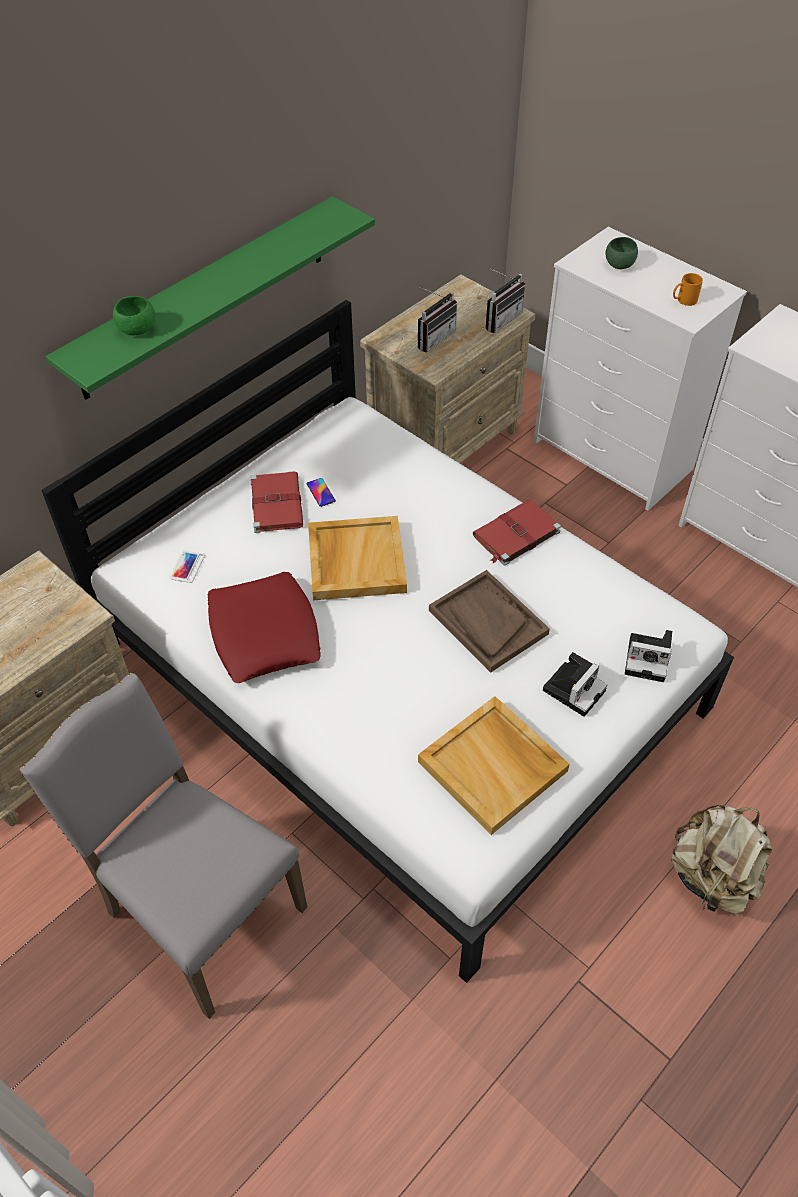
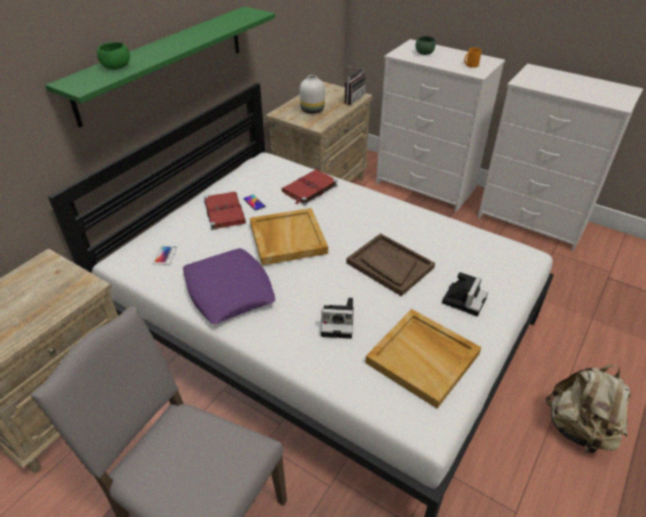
camera: 10 degrees left, 10 degrees down
(264, 633) = (228, 291): red pillow -> purple pillow
(432, 337) = (312, 110): radio -> white vase
(515, 535) = (392, 213): red book -> red book (309, 189)
(649, 658) = (507, 275): camera -> camera (339, 322)

